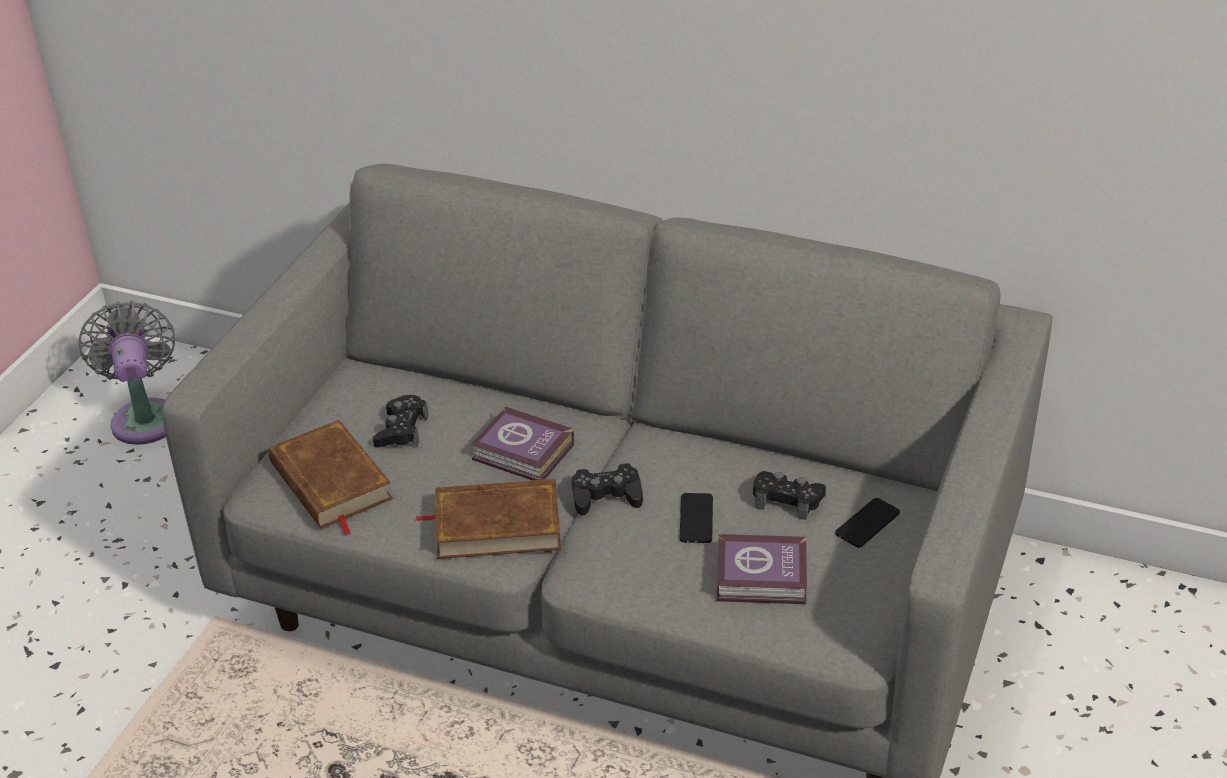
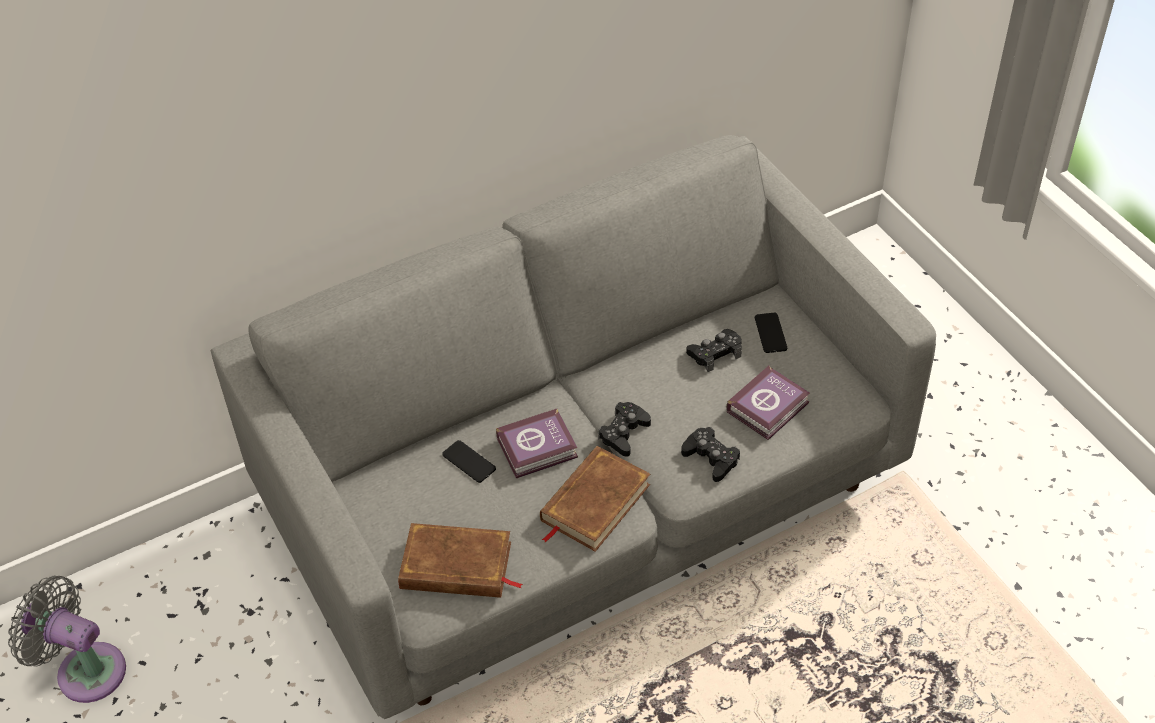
camera: 50 degrees left, 10 degrees up
(402, 430) = (443, 497): black game controller -> black game controller (711, 458)
(696, 518) = (688, 404): phone -> phone (469, 462)

